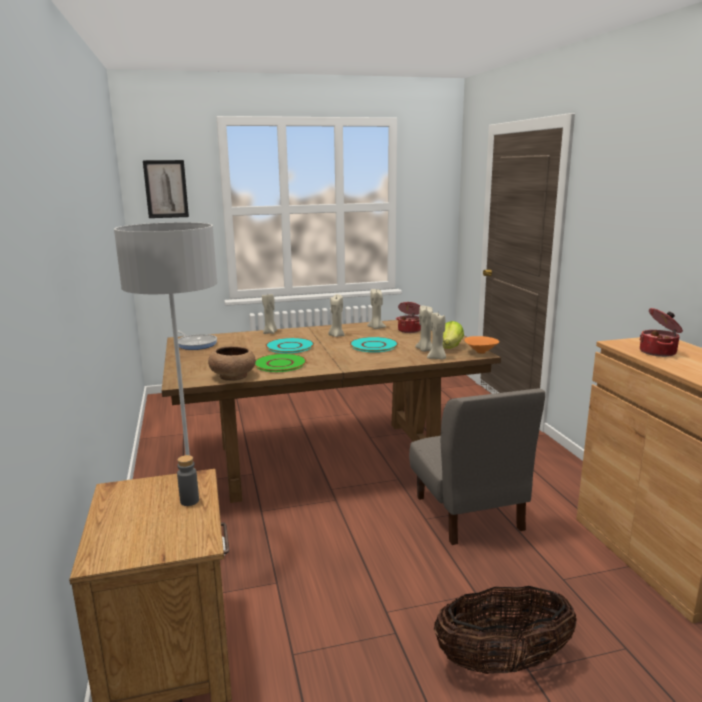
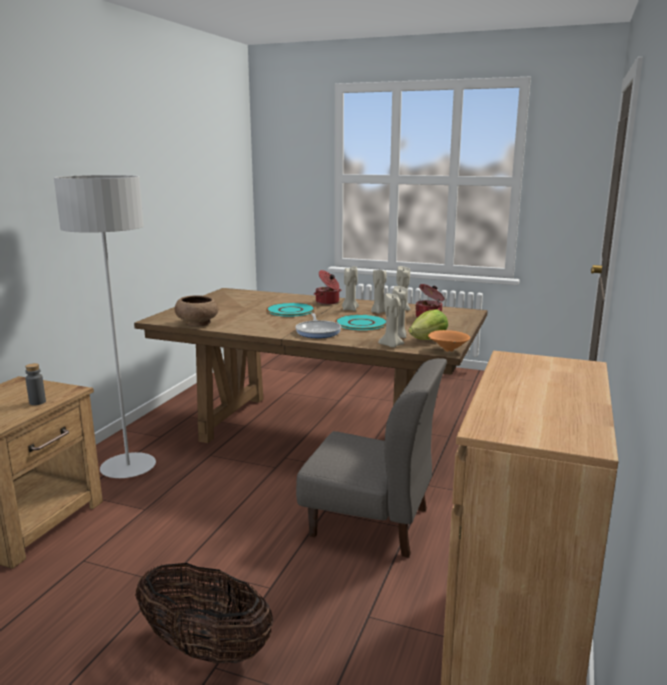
camera: 35 degrees right, 0 degrees up
(166, 189) = (286, 155): picture -> none
(196, 344) = (229, 296): frying pan -> frying pan (318, 331)
(270, 332) = (302, 297): beige candle -> beige candle (379, 312)
(280, 364) = (251, 322): green plate -> none
(468, 513) = (371, 522): grey chair -> grey chair turned 90 degrees counterclockwise
(659, 352) = (529, 375): cooking pot -> cooking pot (328, 302)

